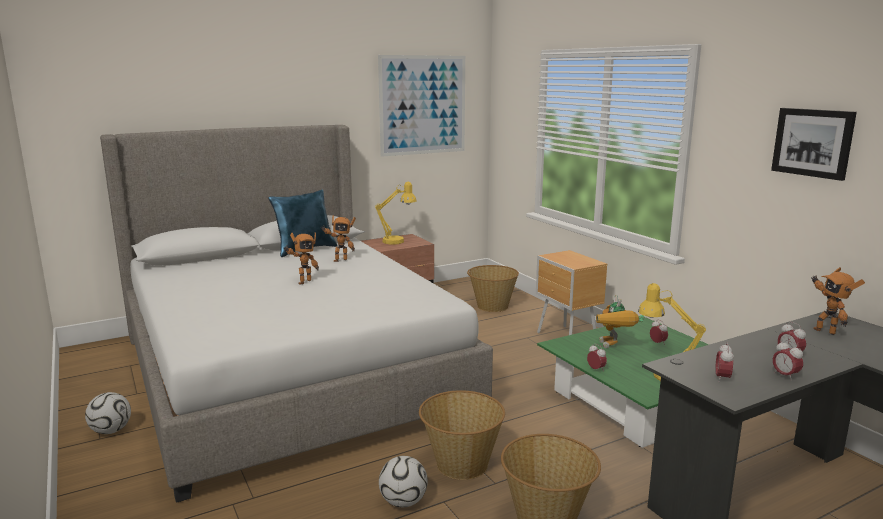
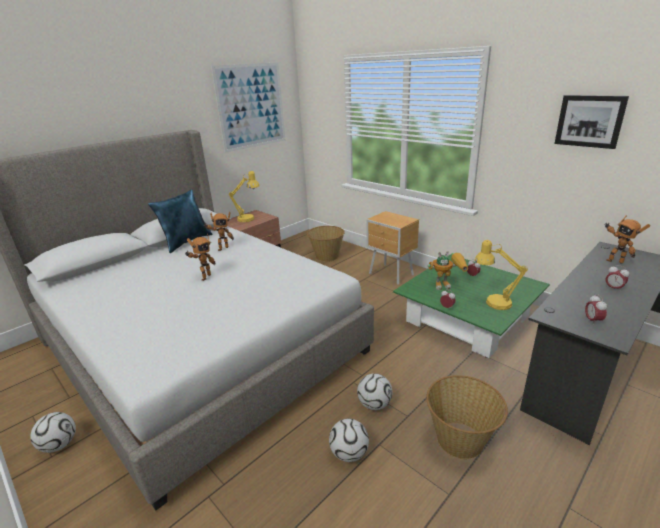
camera: 15 degrees left, 10 degrees up
(461, 464) = (374, 404): basket -> football
(614, 347) = (447, 285): toy robot -> toy robot turned 75 degrees counterclockwise
(785, 376) = (628, 309): alarm clock -> none

